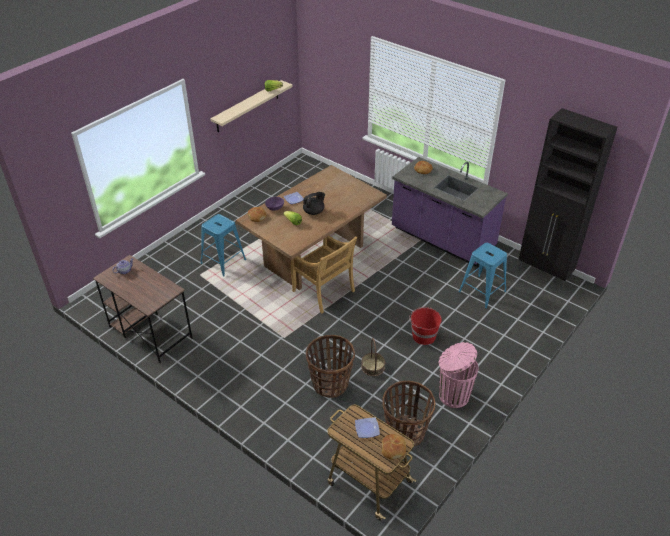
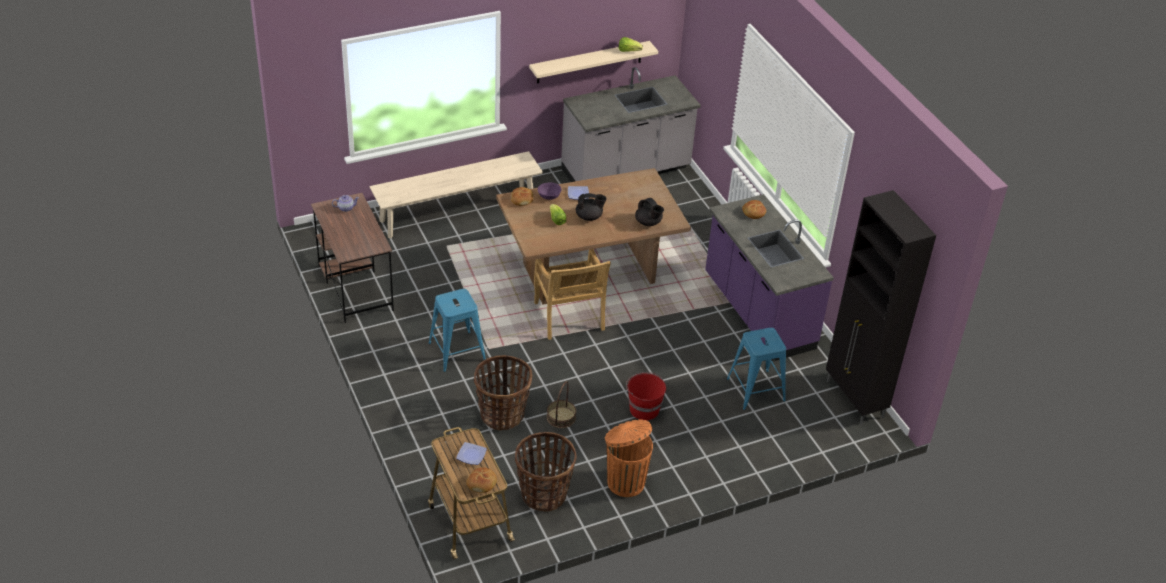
camera: 25 degrees right, 0 degrees up
(191, 248) = (457, 212): none -> beige bench
(223, 261) = (482, 241): blue stool -> blue stool (457, 351)
(288, 180) = (626, 171): none -> grey counter
(357, 201) = (648, 222): none -> black teapot
(452, 395) = (625, 482): pink trash can -> orange trash can

